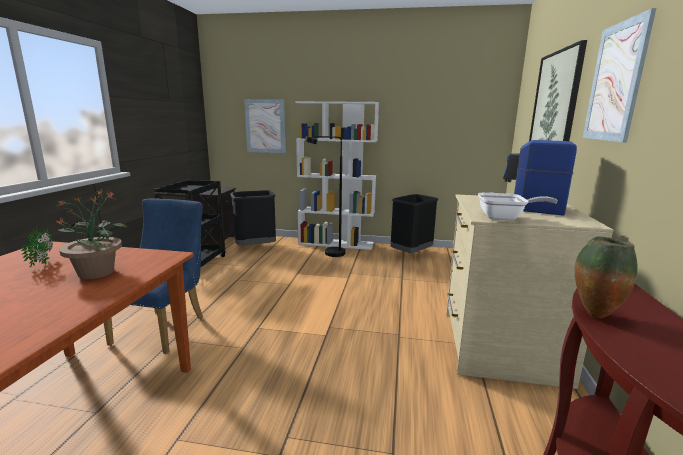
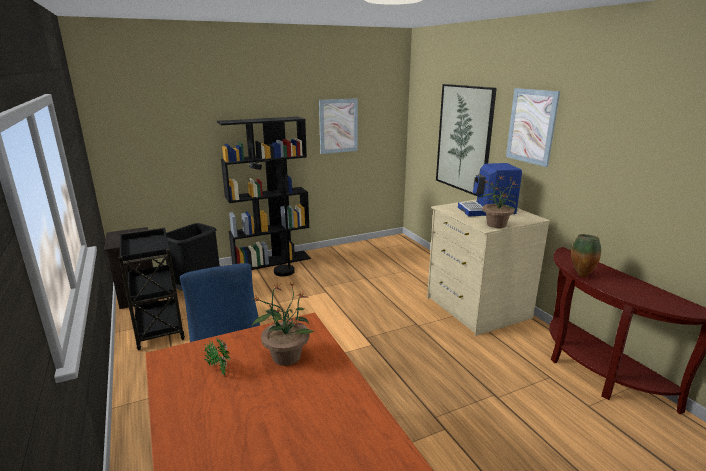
camera: 35 degrees left, 5 degrees up
(265, 126) = (173, 150): picture -> picture (338, 126)
(336, 243) = (272, 261): white bookcase -> black bookcase
(411, 254) = (346, 253): black trash can -> none
(505, 218) = (496, 224): frying pan -> potted plant

